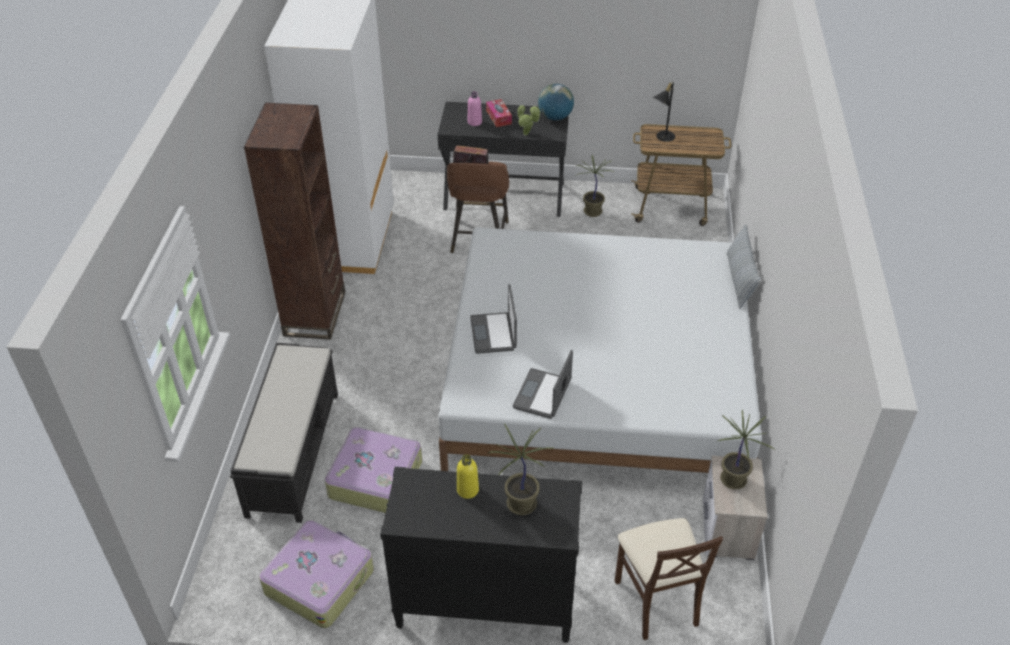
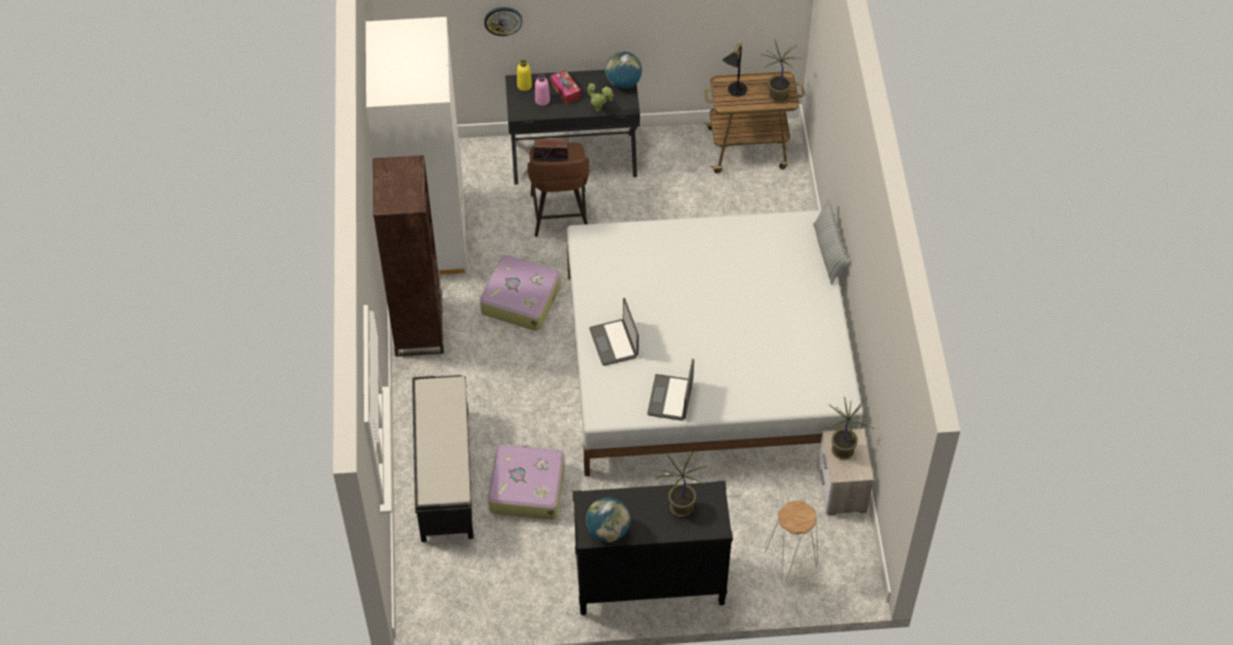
camera: 10 degrees left, 10 degrees up
(319, 580) = (505, 586): suitcase -> suitcase (521, 299)
(424, 518) = (608, 530): none -> globe
(445, 37) = (503, 20): none -> wall clock
(467, 490) = (636, 502): yellow bottle -> yellow bottle (524, 85)
(592, 212) = (668, 166): potted plant -> potted plant (777, 96)
(657, 600) = (790, 559): beige chair -> white stool

